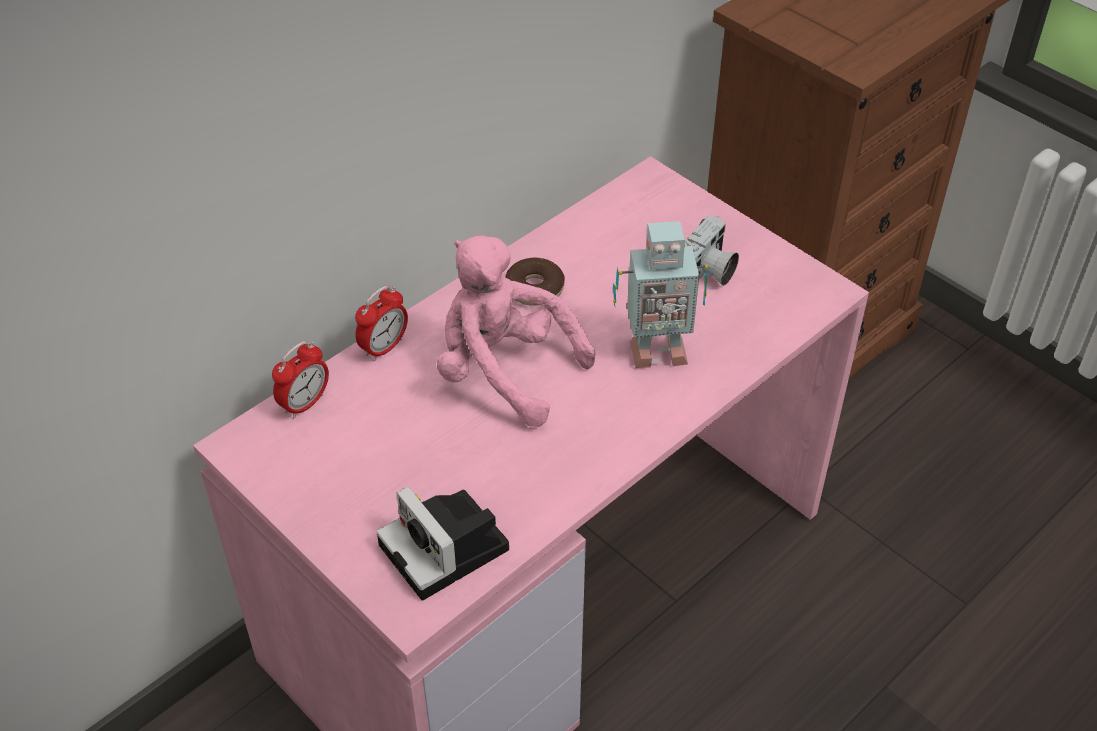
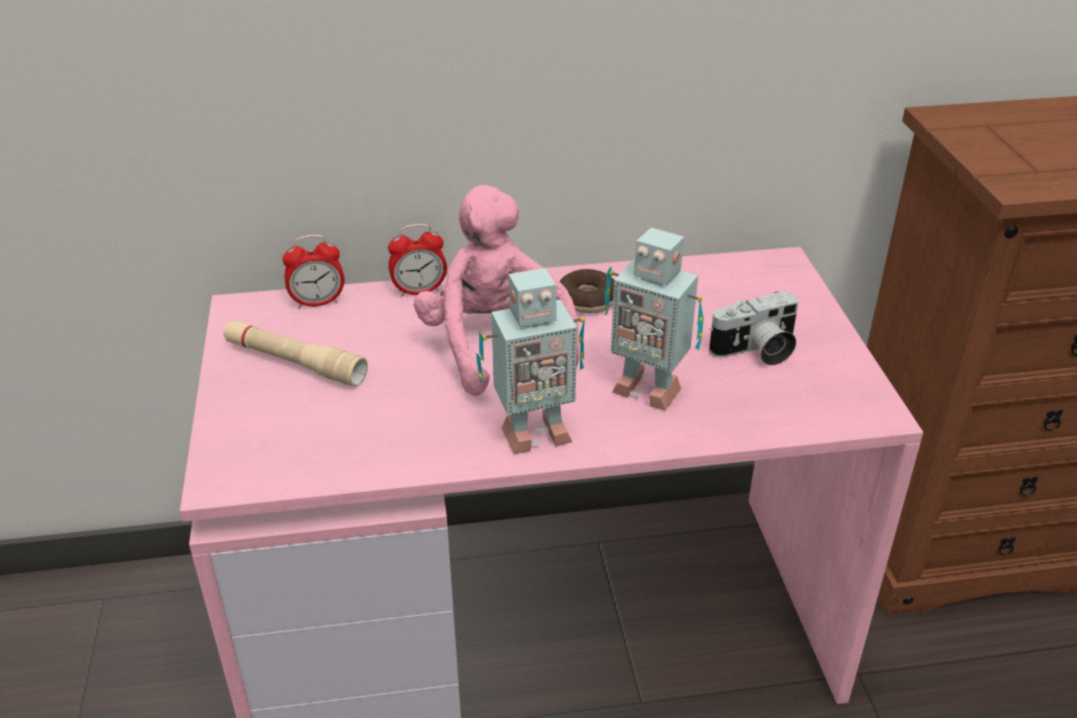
camera: 35 degrees right, 10 degrees down
(352, 473) = (295, 363): none -> beige flashlight
(448, 549) = (301, 451): camera -> none
(610, 435) = (532, 433): none -> toy robot

